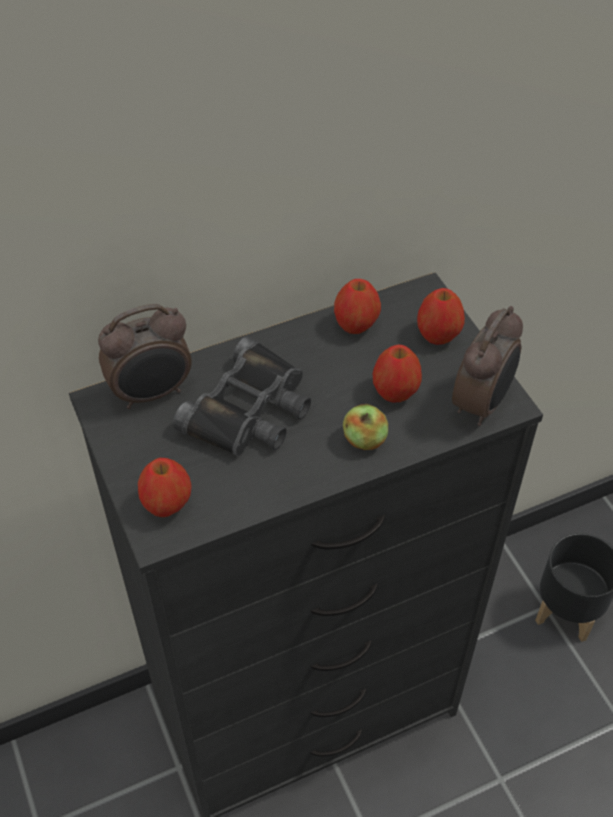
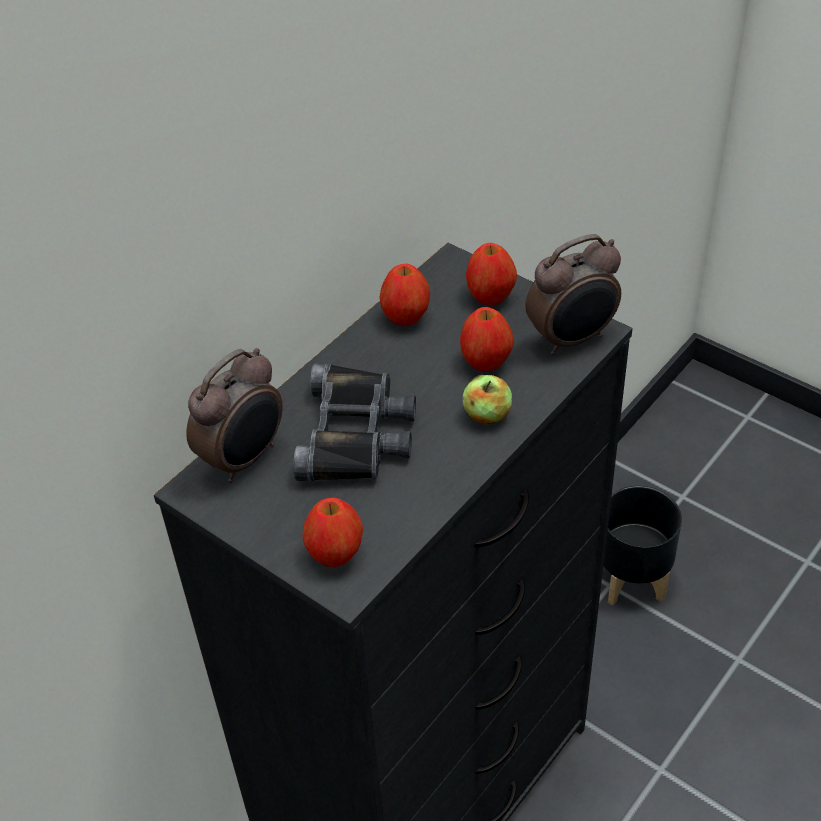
camera: 25 degrees left, 5 degrees down
(482, 403) = (572, 339): alarm clock -> alarm clock turned 60 degrees clockwise

